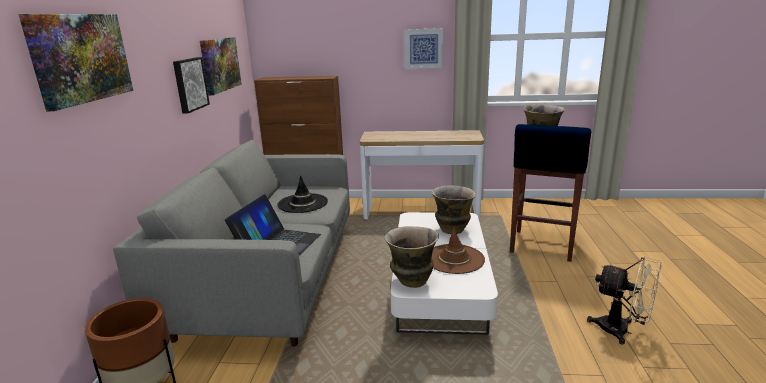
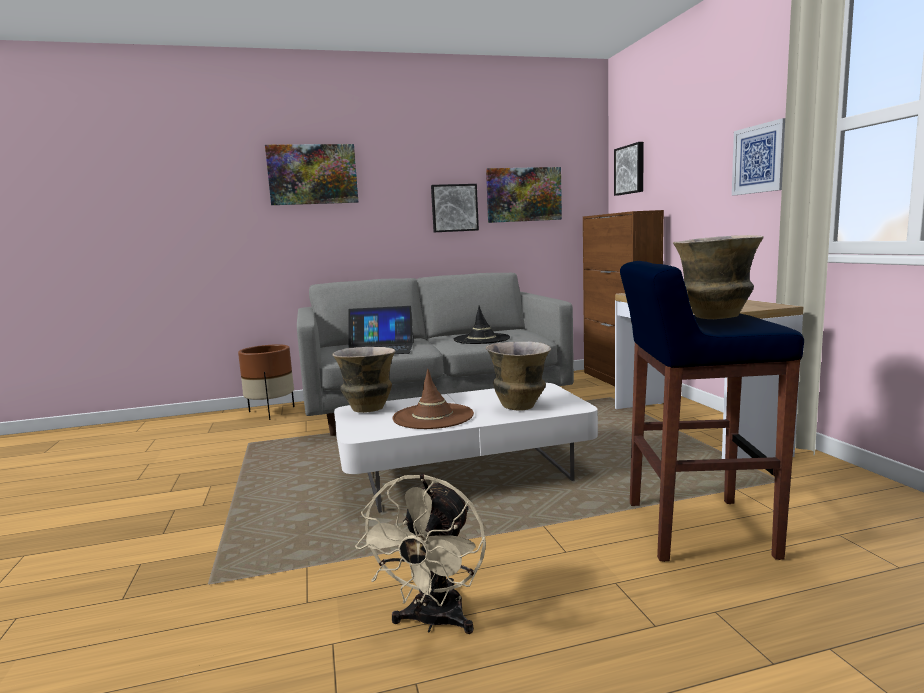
camera: 70 degrees right, 10 degrees down
(285, 41) = (630, 169): none -> picture

